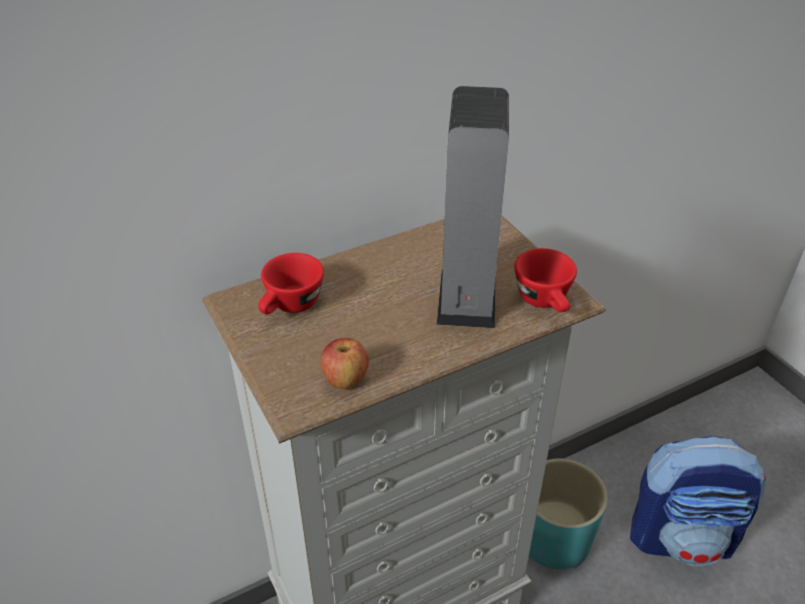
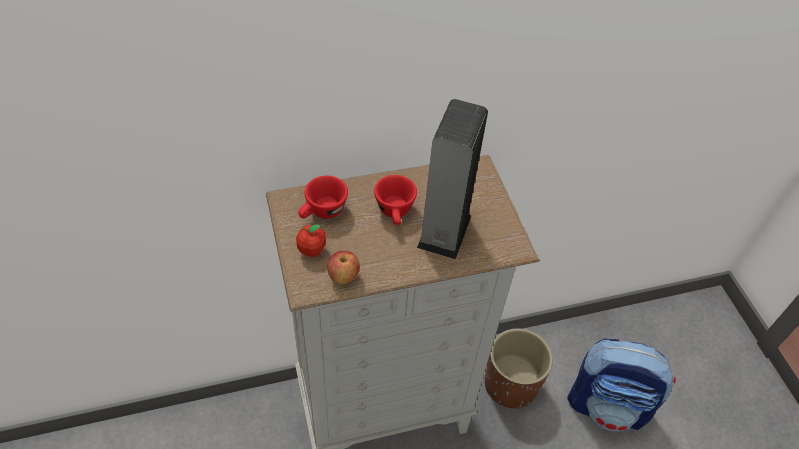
camera: 10 degrees right, 10 degrees up
(289, 355) = (311, 250): none -> apple
(546, 302) = (498, 246): red cup -> red cup (395, 213)
(555, 539) = (511, 384): turquoise planter -> brown planter

